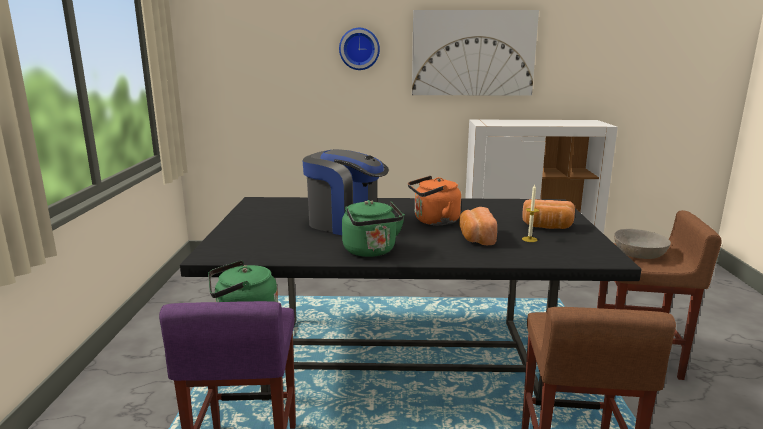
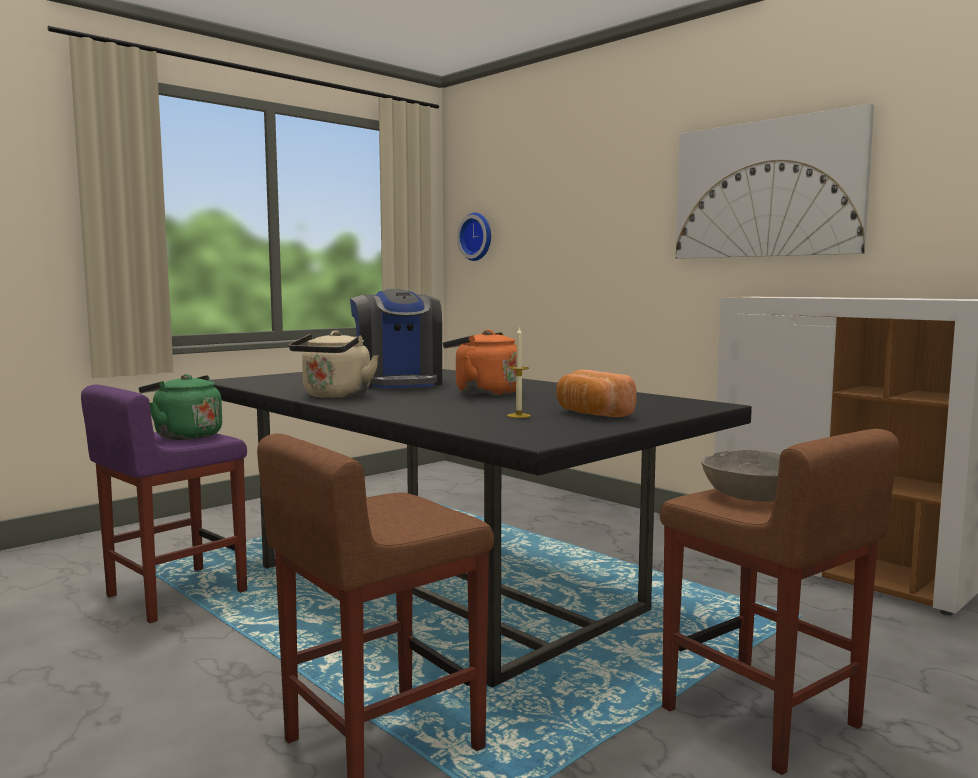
camera: 45 degrees right, 10 degrees down
(359, 49) = (617, 197): wall clock -> wall clock (477, 237)
(371, 251) = (335, 396): green kettle -> beige kettle
(475, 238) = (465, 406): bread -> none

